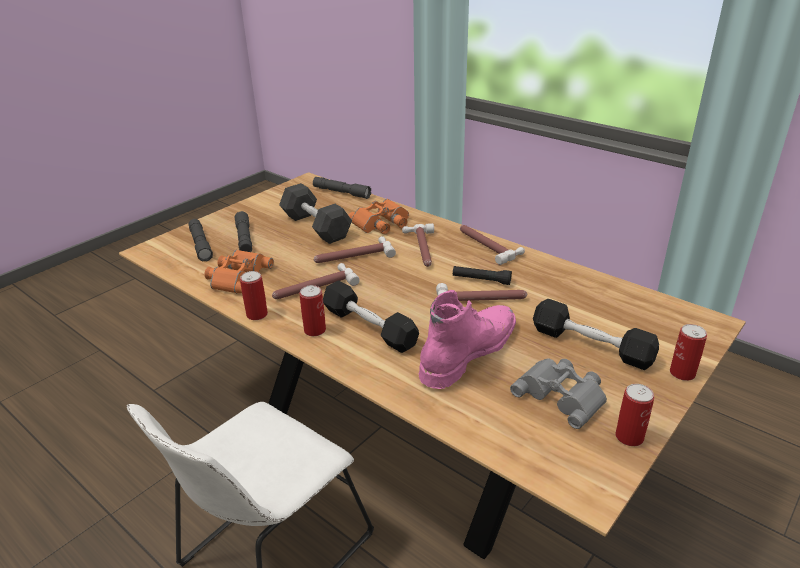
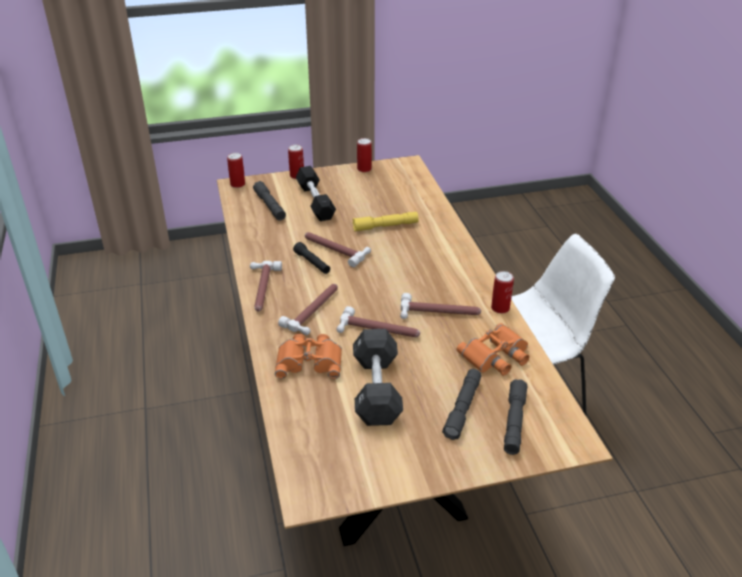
camera: 145 degrees left, 5 degrees up
(315, 330) = (466, 277): can -> can (237, 184)
(341, 192) = (293, 440): grey flashlight -> grey flashlight (270, 206)
(369, 327) = (428, 264): black dumbbell -> none
(467, 351) = (385, 226): pink boot -> yellow flashlight
(562, 395) = (367, 191): grey binoculars -> none

